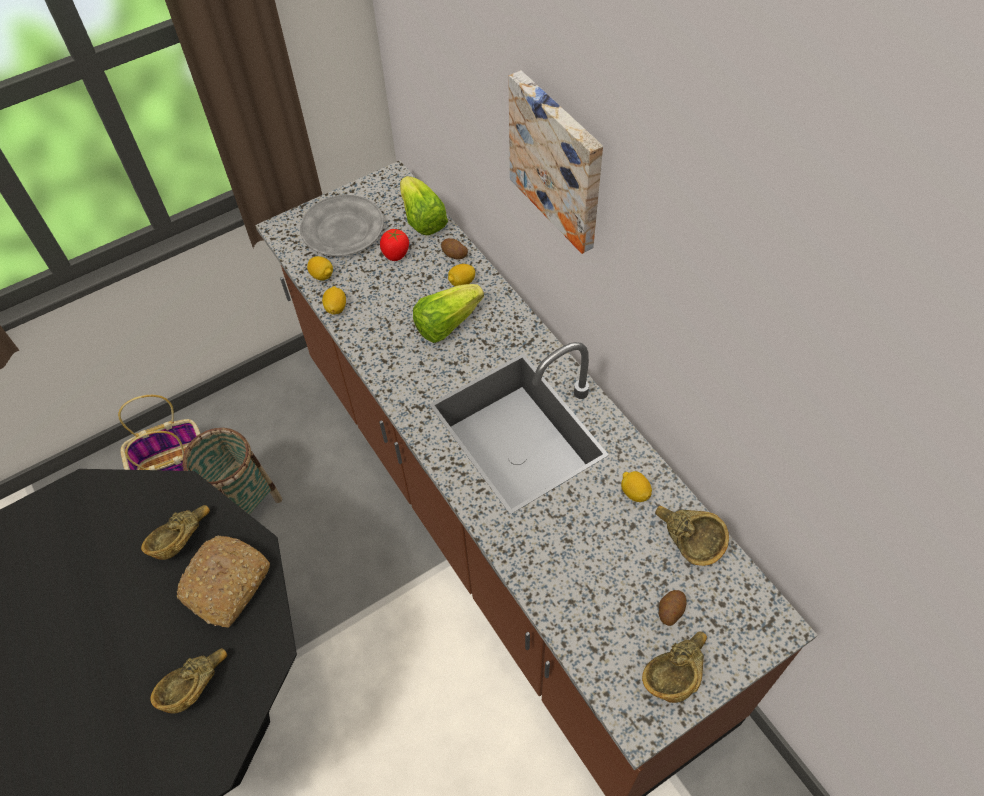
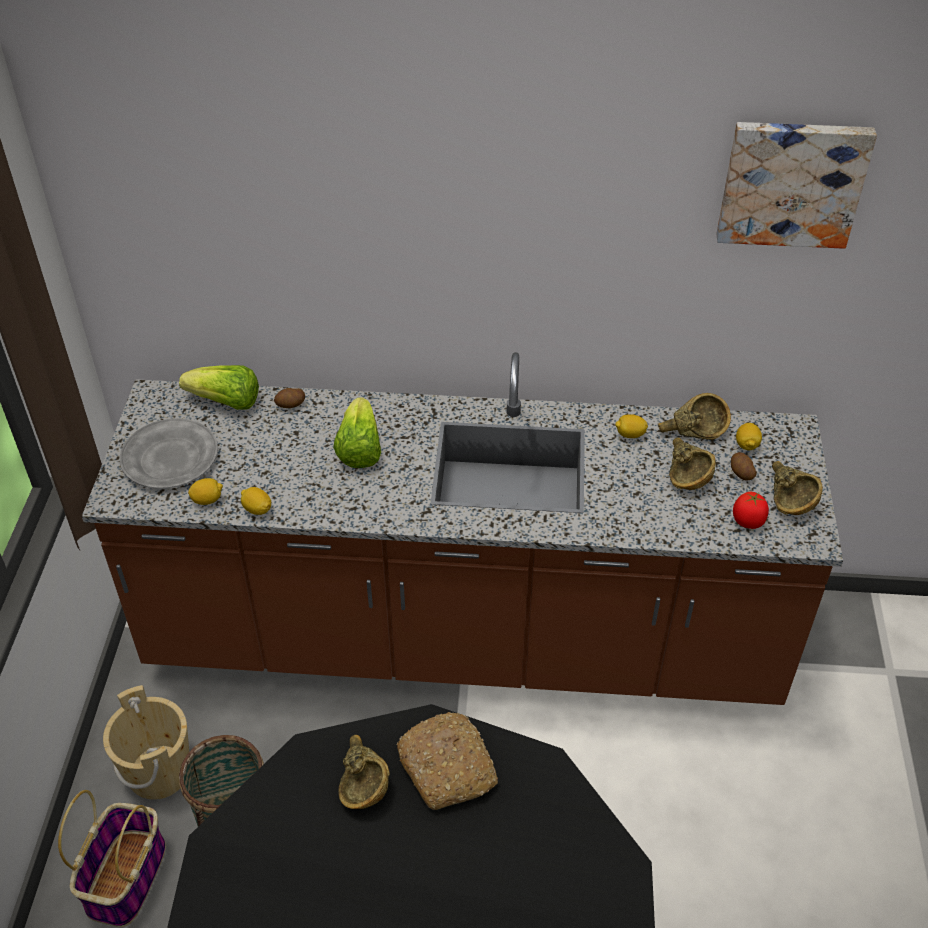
camera: 55 degrees left, 10 degrees down
(194, 682) = (527, 841): brown bowl -> brown bowl (684, 472)
(257, 427) = (159, 771): none -> beige bucket
(396, 254) = (245, 439): tomato -> tomato (748, 521)
(461, 282) = (326, 416): lemon -> lemon (746, 445)
(559, 160) = (420, 213): picture -> picture (792, 182)

